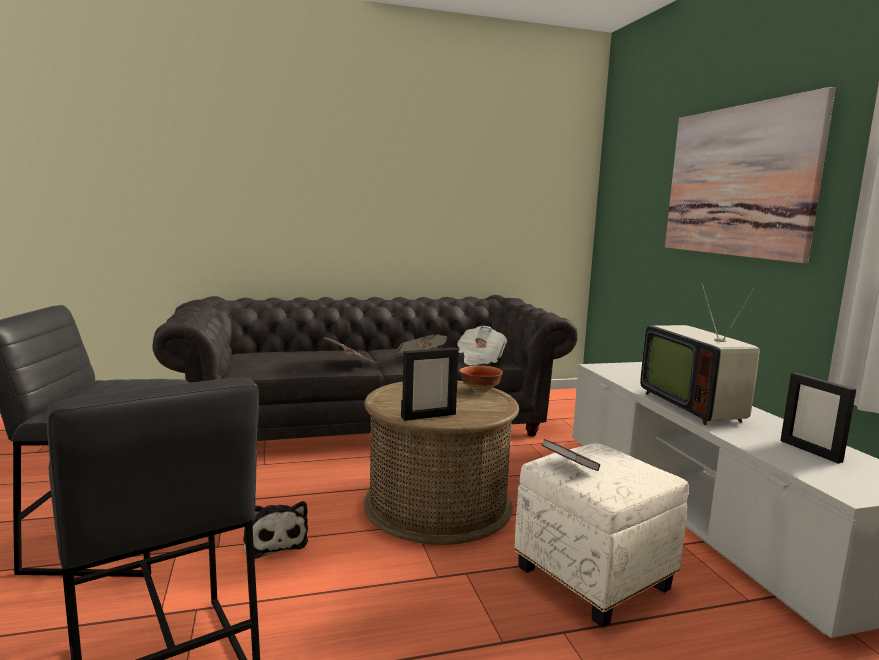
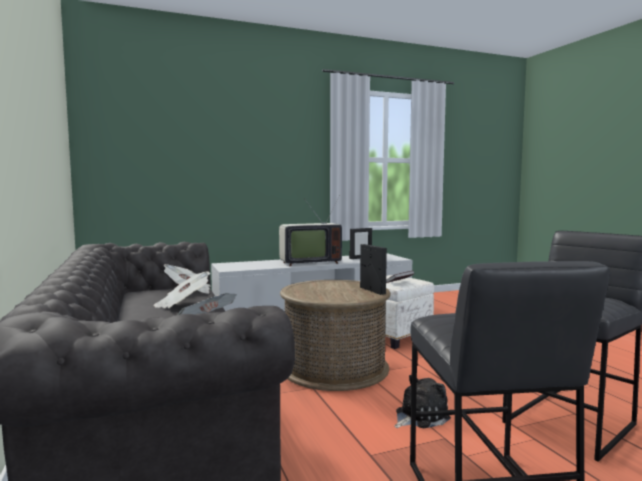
camera: 95 degrees left, 5 degrees down
(479, 390) = (307, 284): bowl -> none
(738, 181) = (246, 144): picture -> none

